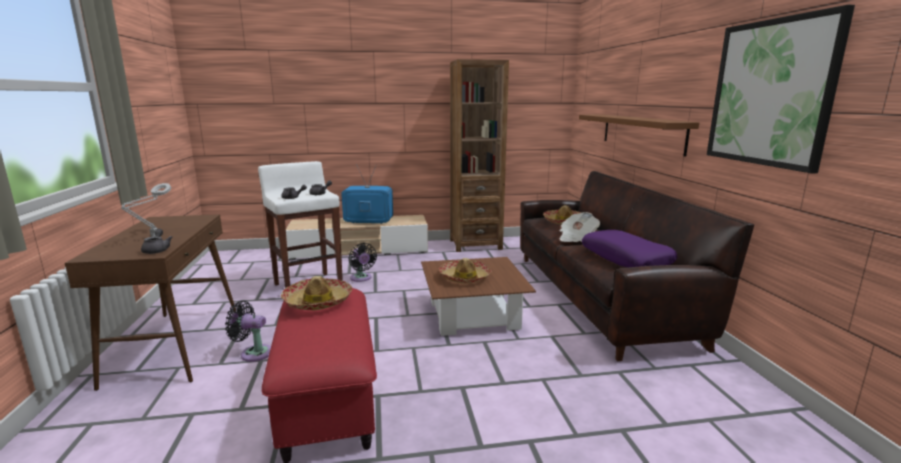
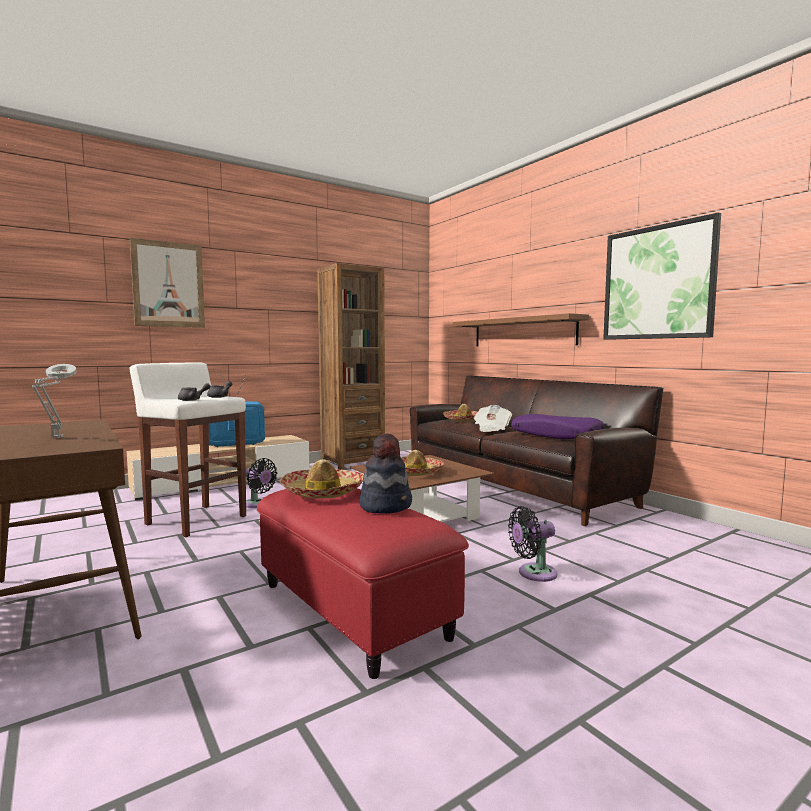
camera: 25 degrees left, 10 degrees down
(157, 250) = (93, 444): grey teapot -> none
(253, 353) = (199, 592): black fan -> black fan (533, 573)
(318, 86) = (168, 284): none -> picture
(337, 328) = (386, 506): none -> hat

